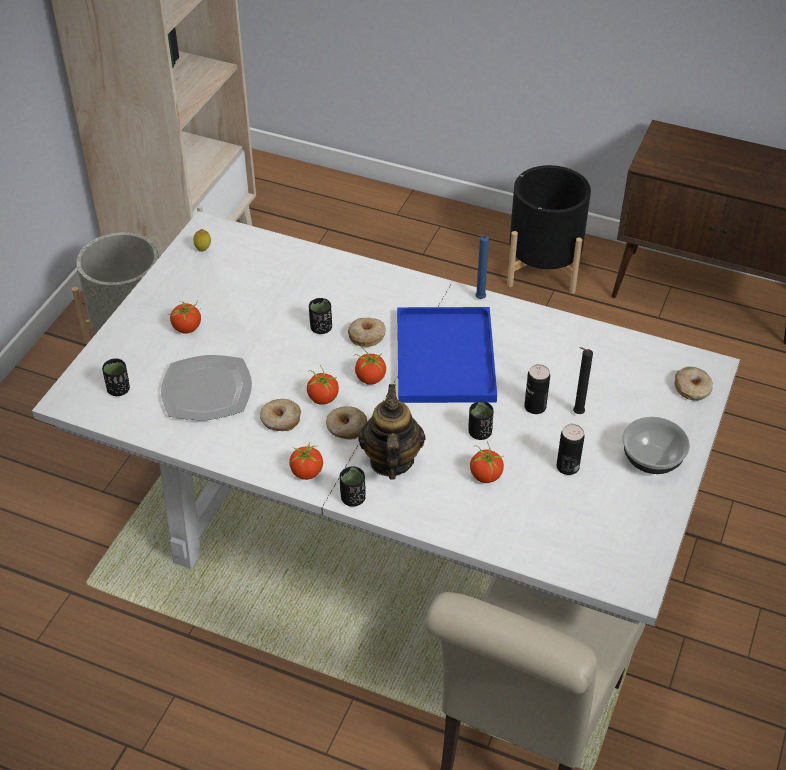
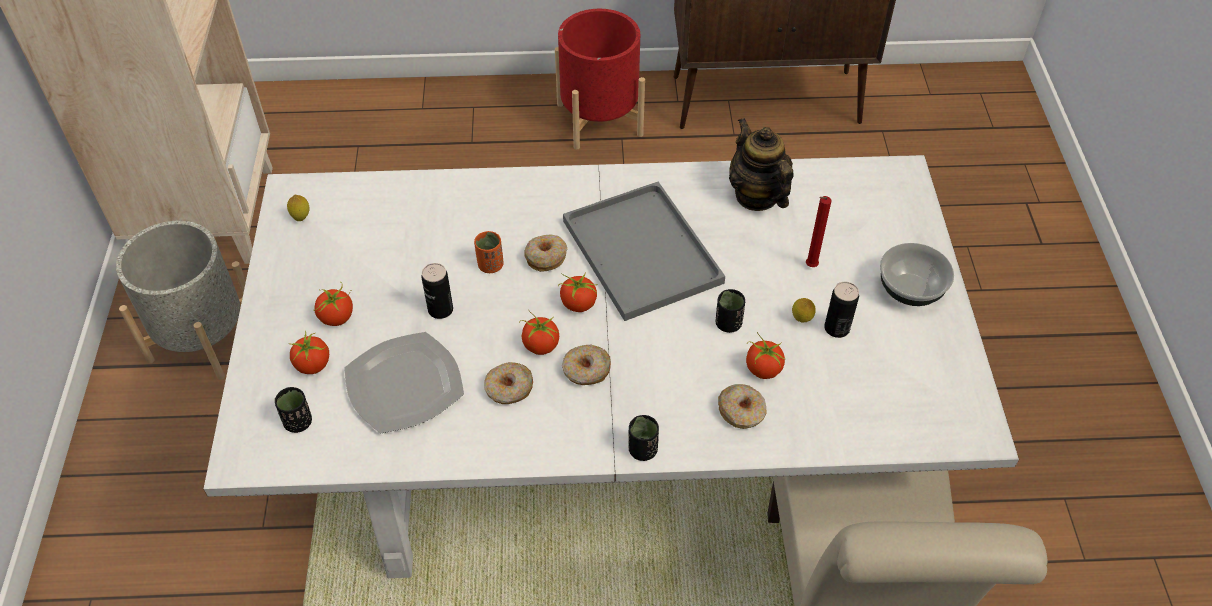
camera: 25 degrees left, 5 degrees up
(306, 472) = (575, 439): tomato -> tomato (313, 365)
(321, 328) = (490, 265): black cup -> orange cup
(391, 461) = (656, 390): teapot -> teapot (757, 195)
(446, 358) = (644, 253): blue tray -> grey tray
(479, 299) = (638, 176): blue candle -> none
(535, 407) = (765, 274): can -> can (440, 310)
(542, 451) = (801, 320): none -> lemon
(543, 268) = (599, 119): black planter -> red planter
(576, 413) = (809, 267): black candle -> red candle
(692, 389) = (901, 201): donut -> donut (742, 411)

